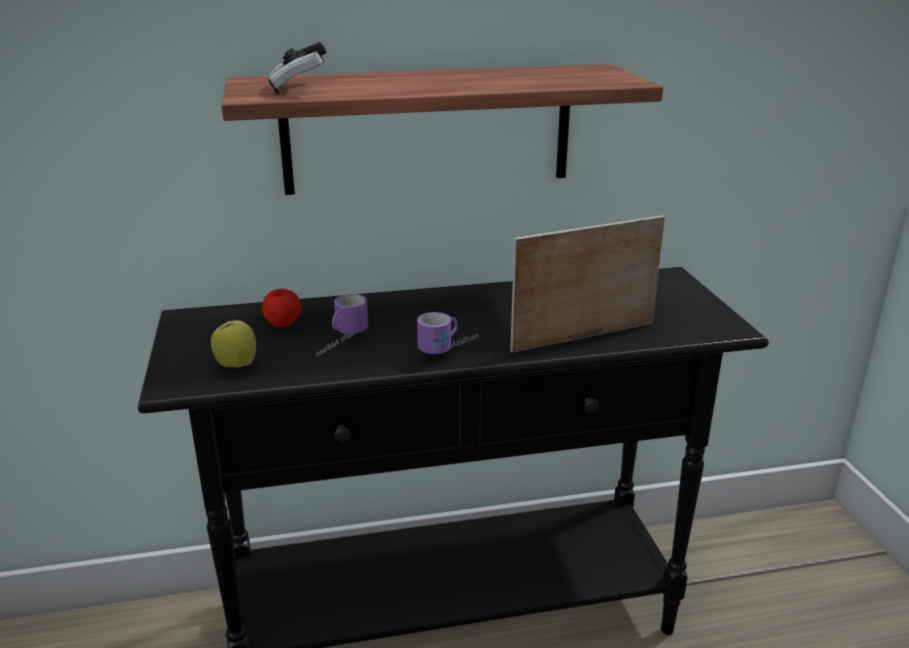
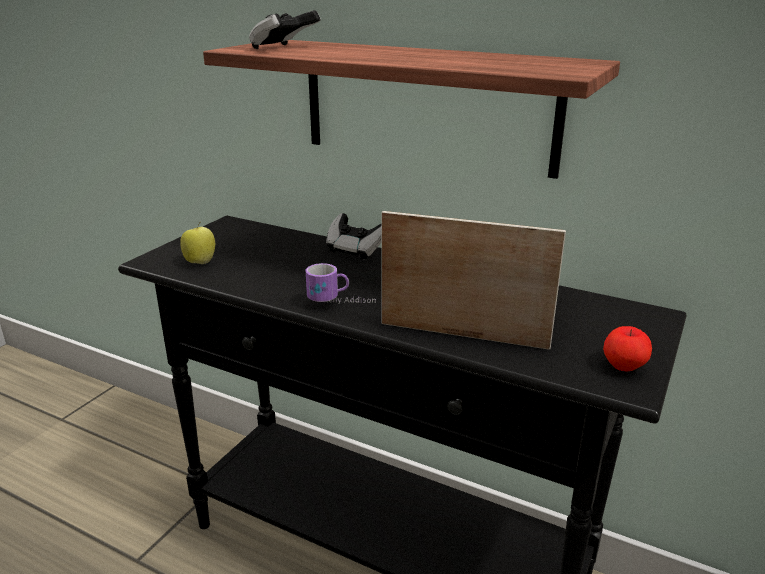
camera: 40 degrees right, 0 degrees up
(283, 324) = (271, 246): apple -> apple (624, 367)
(340, 343) = (280, 271): mug -> none
(375, 300) = (356, 250): none -> game controller

